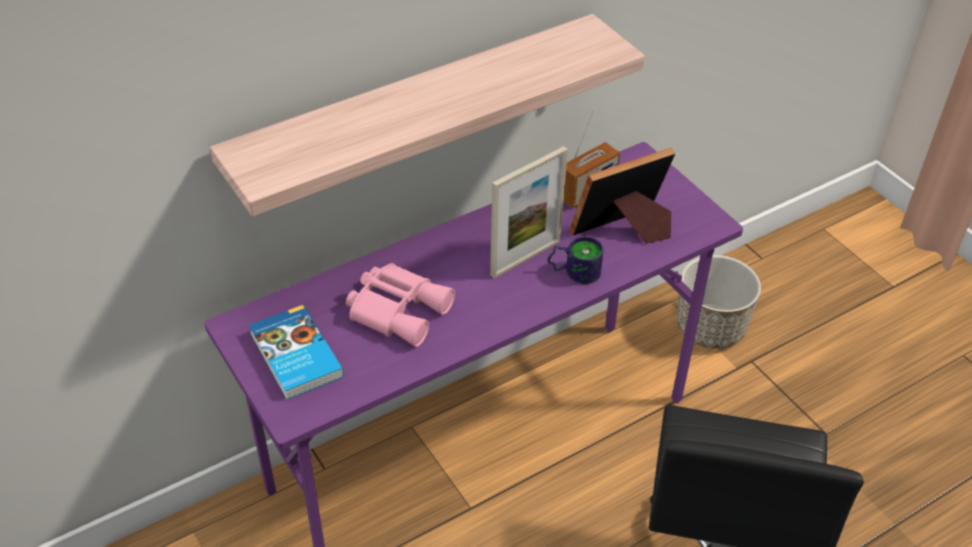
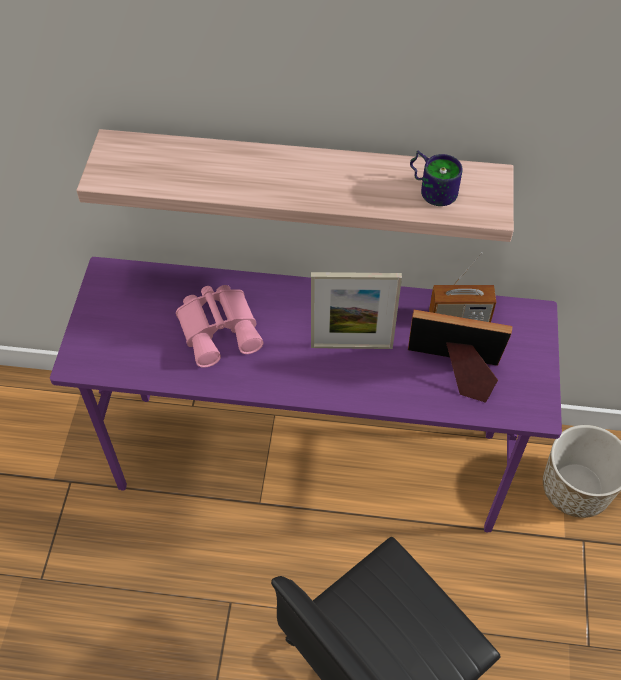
camera: 40 degrees right, 10 degrees up
(294, 357) = (119, 321): book -> none
(574, 270) = (378, 380): mug -> mug (433, 187)

